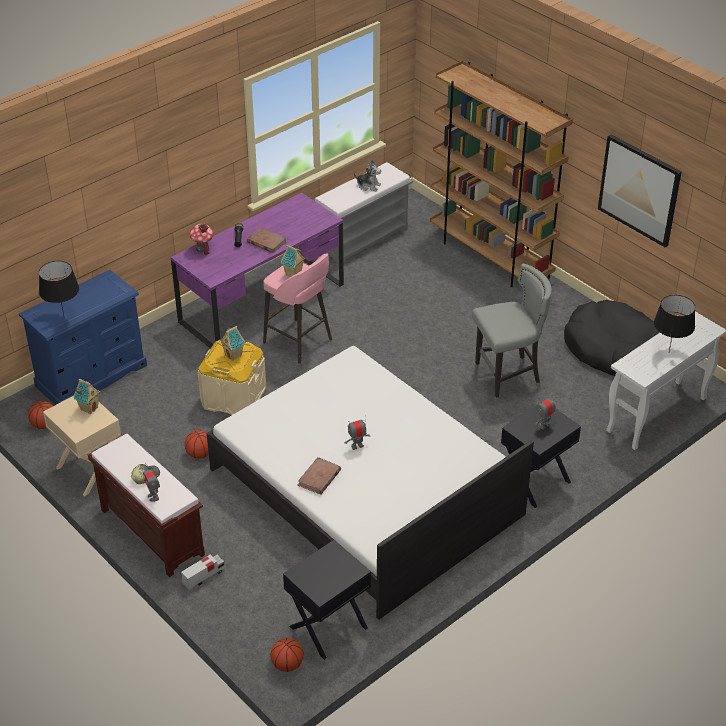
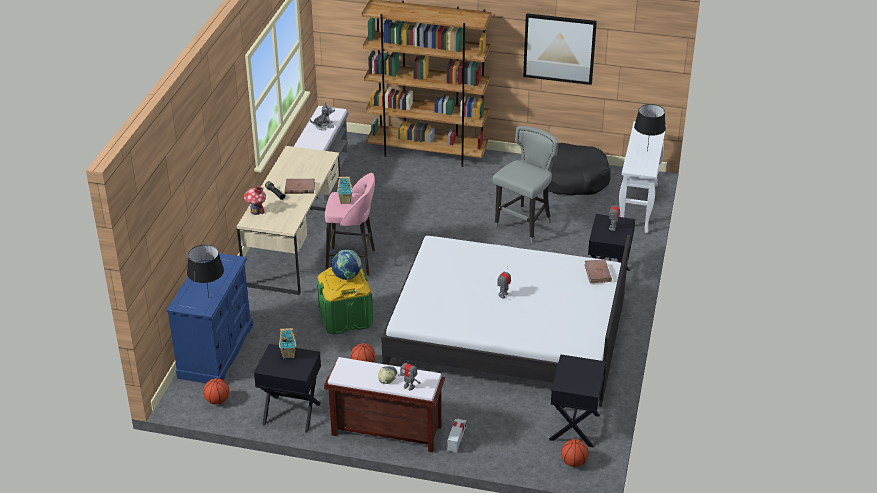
camera: 35 degrees left, 5 degrees down
(89, 470) = (291, 414): beige nightstand -> black nightstand
(233, 398) = (345, 318): beige storage box -> green storage box
(234, 355) = (347, 277): toy house -> globe
(262, 303) = (294, 247): purple desk -> beige desk
(319, 478) = (501, 326): brown book -> brown book (597, 273)

